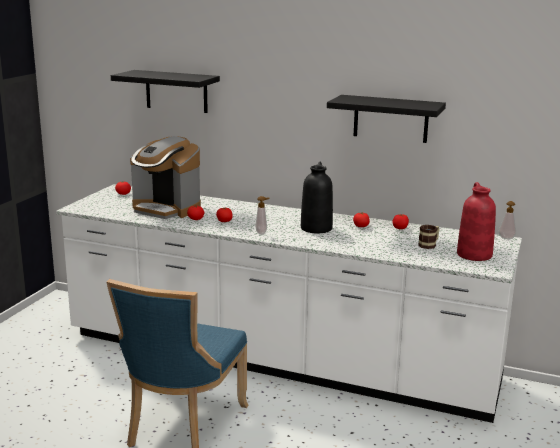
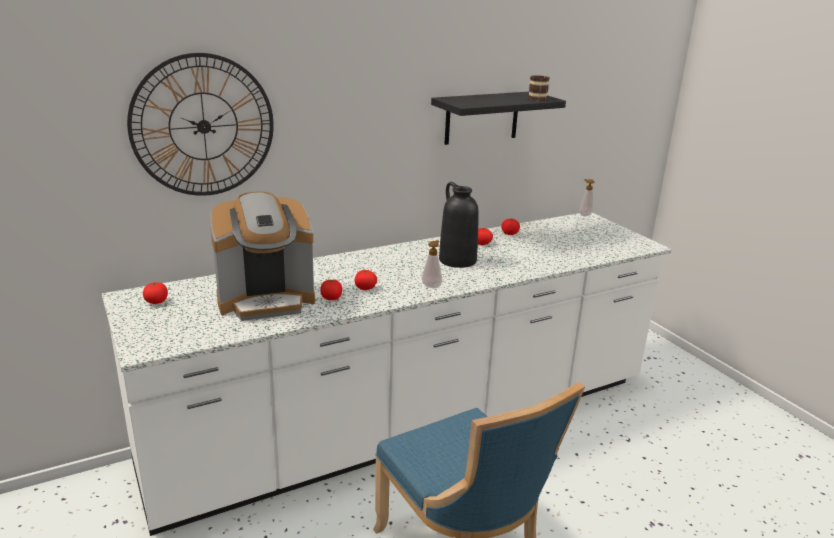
camera: 50 degrees left, 5 degrees up
(176, 91) = (203, 126): black shelf -> wall clock
(429, 245) = (564, 241): mug -> mug (537, 98)
(473, 254) = (606, 237): red vase -> none

